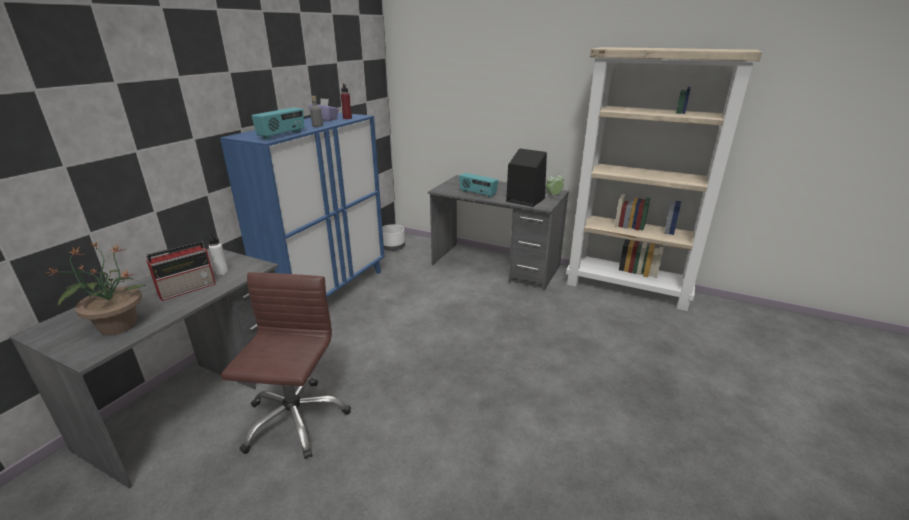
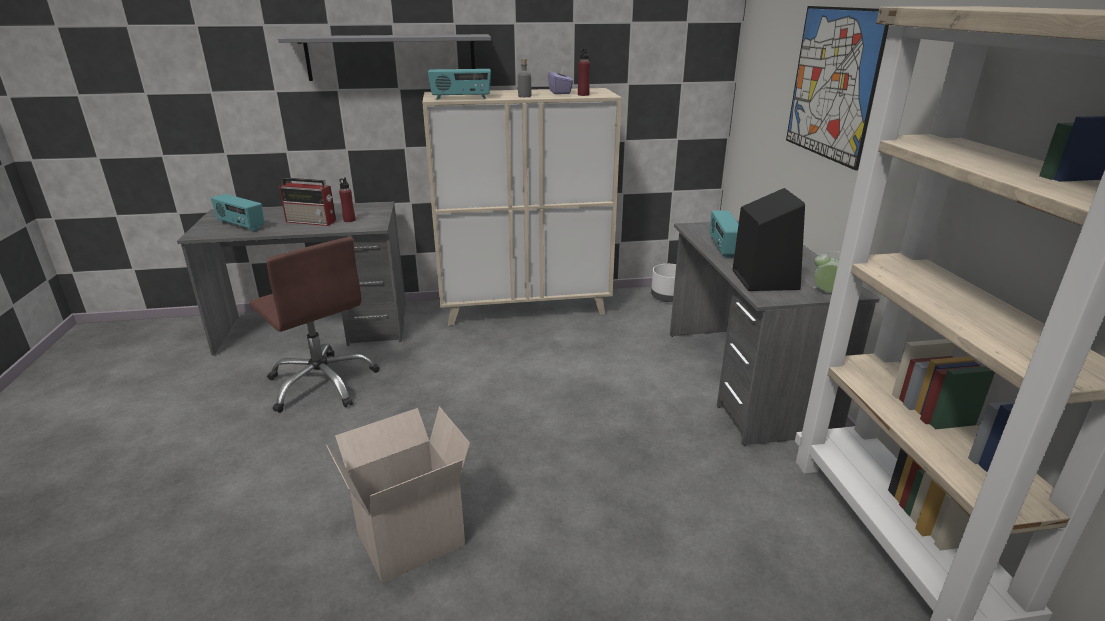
camera: 55 degrees right, 0 degrees up
(117, 326) = (240, 226): potted plant -> radio
(185, 109) = (391, 57): none -> grey shelf
(222, 272) = (349, 220): white bottle -> red bottle
(294, 420) = (322, 383): brown office chair -> brown office chair turned 75 degrees clockwise
(329, 293) = (525, 308): blue cabinet -> beige cabinet
(497, 90) = (832, 84): none -> picture
(523, 427) = (411, 536): none -> cardboard box

